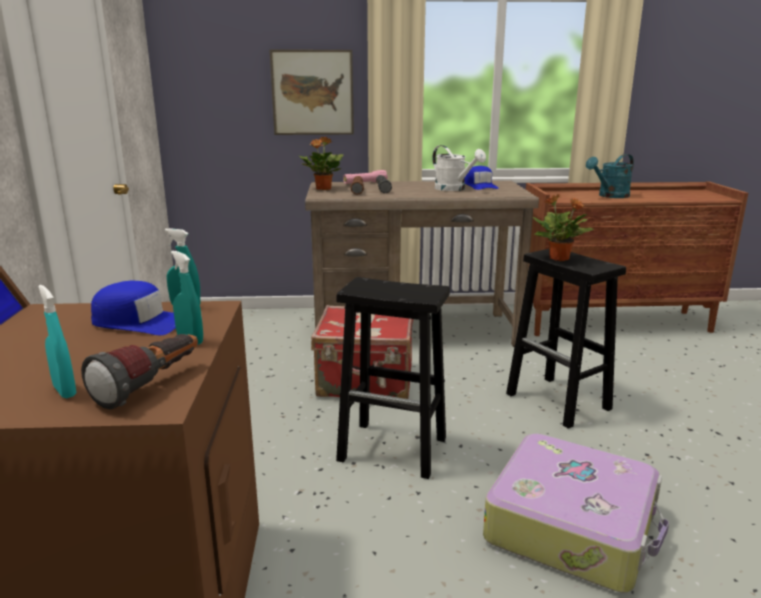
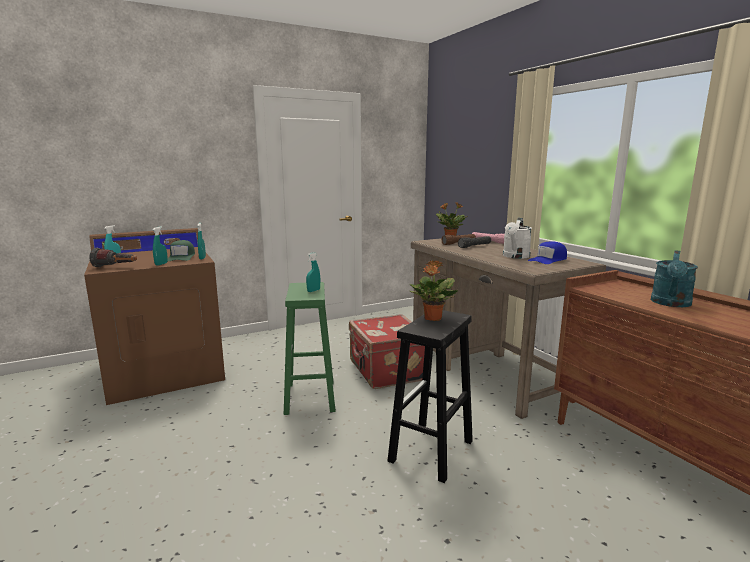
camera: 65 degrees right, 5 degrees down
(139, 322) = (181, 257): blue cap -> green cap
(312, 93) = (490, 171): picture -> none
(394, 449) = (310, 398): black stool -> green stool
(398, 286) = (313, 291): none -> turquoise spray bottle
(572, 526) = (253, 477): suitcase -> none
(610, 196) = (670, 303): turquoise watering can -> turquoise watering can turned 90 degrees counterclockwise

